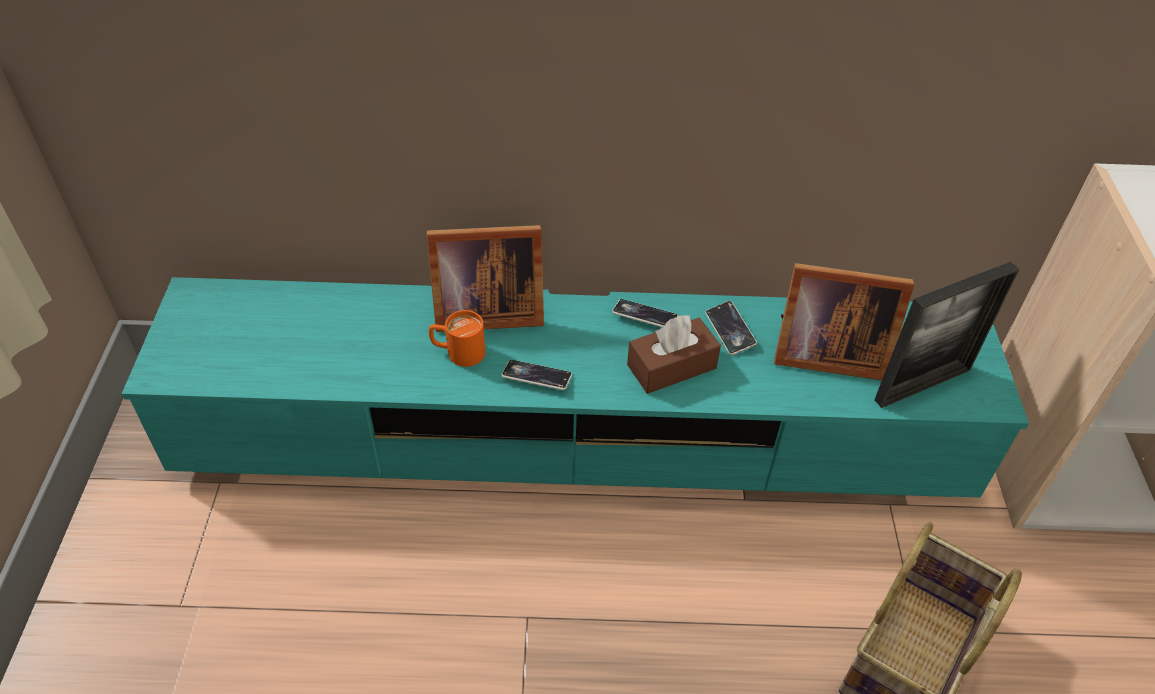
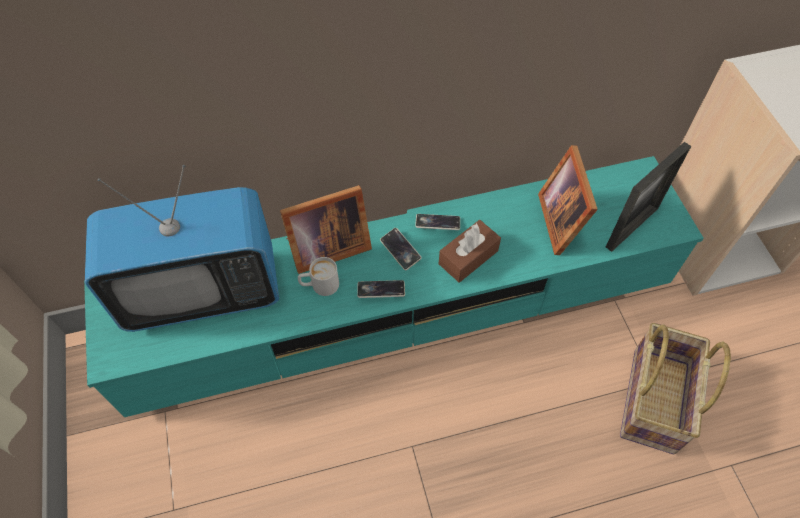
camera: 15 degrees left, 10 degrees up
(307, 323) = (202, 291): none -> television
(458, 352) = (319, 285): orange mug -> white mug
(729, 330) = (497, 219): phone -> phone (400, 250)
(824, 352) = (563, 220): picture frame -> picture frame turned 90 degrees clockwise

